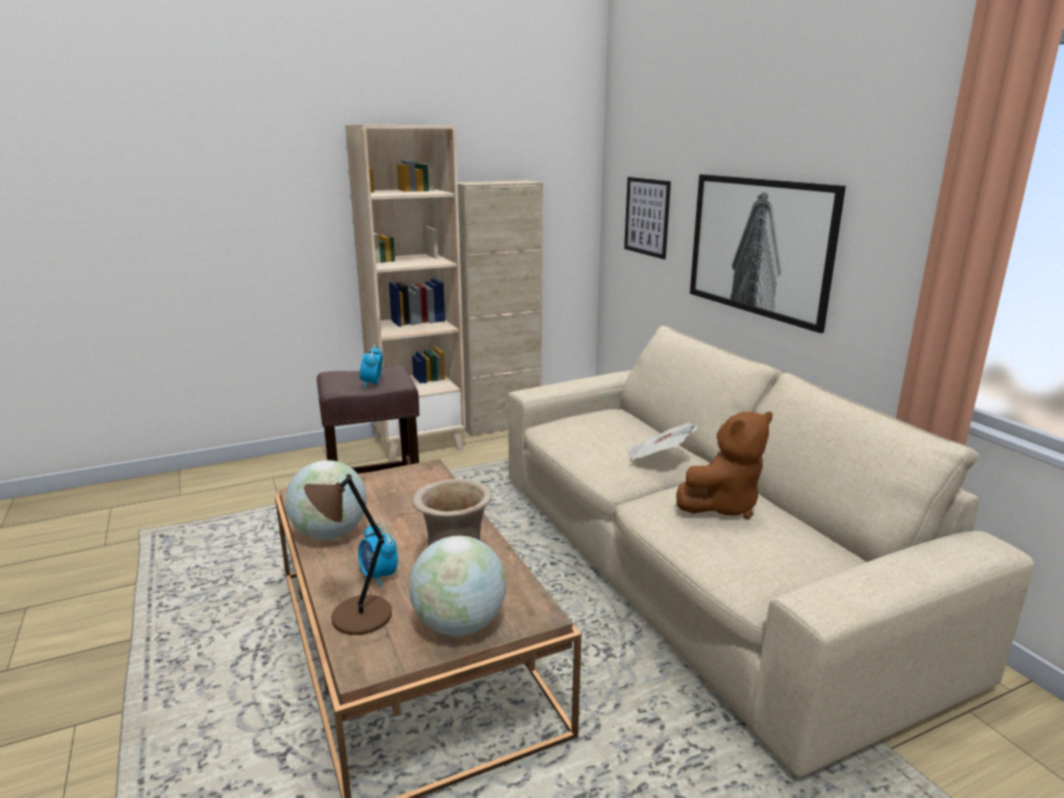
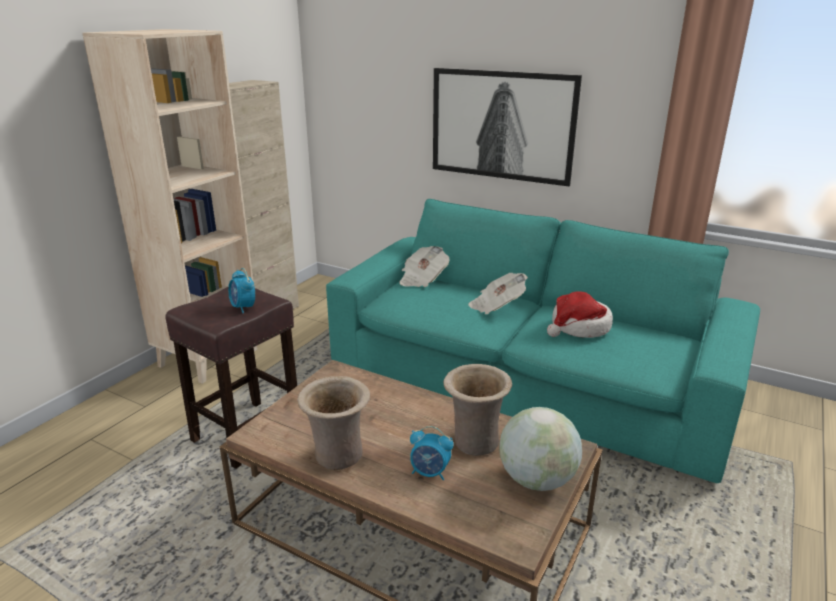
camera: 35 degrees left, 5 degrees up
(330, 534) = (338, 457): globe -> beige vase
(357, 617) = (462, 511): brown table lamp -> none
(617, 413) = (422, 279): none -> newspaper
(647, 217) = (368, 106): picture -> none
(693, 565) = (526, 379): beige sofa -> turquoise sofa
(722, 505) = (579, 327): brown plush toy -> hat

